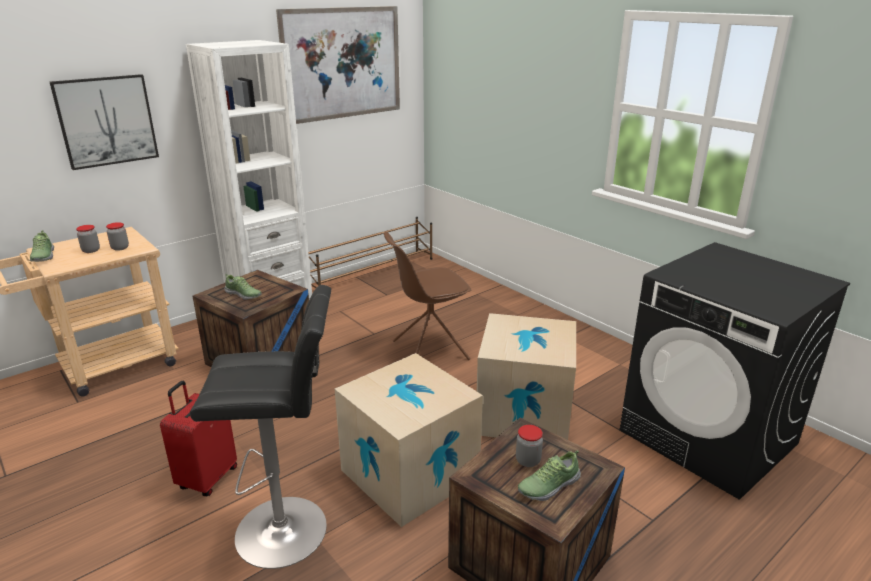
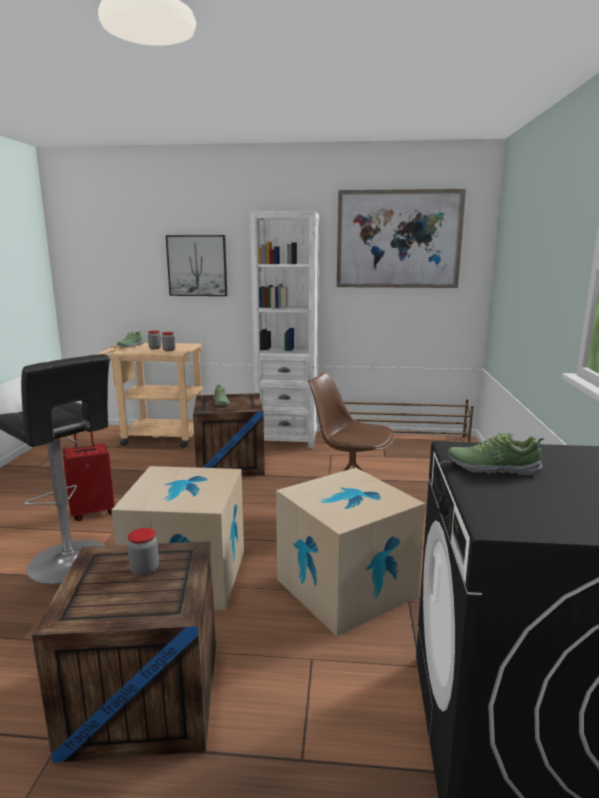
camera: 45 degrees right, 10 degrees down
(548, 485) = (116, 594): shoe -> shoe (492, 467)

